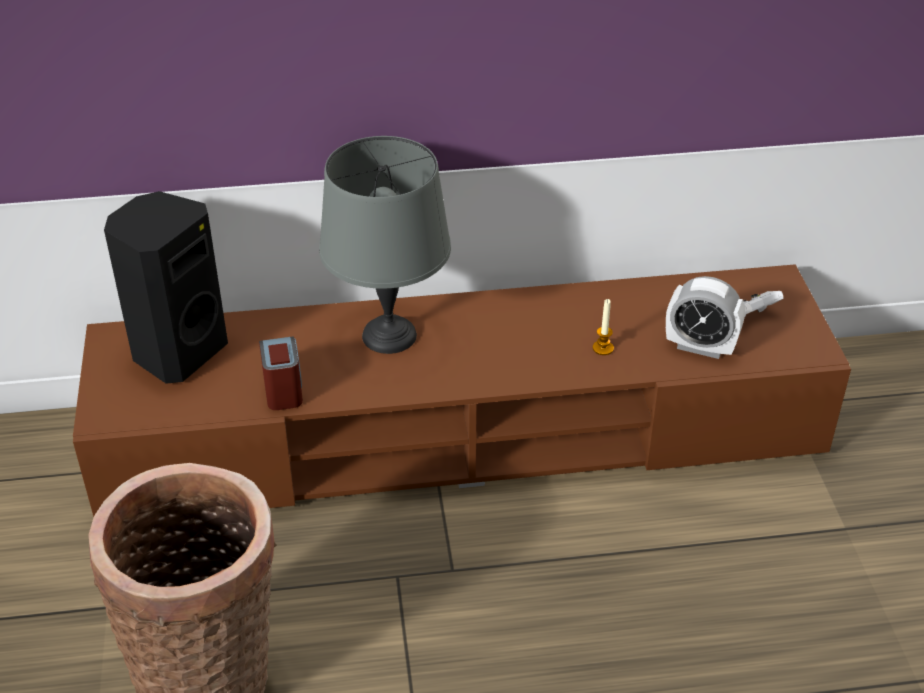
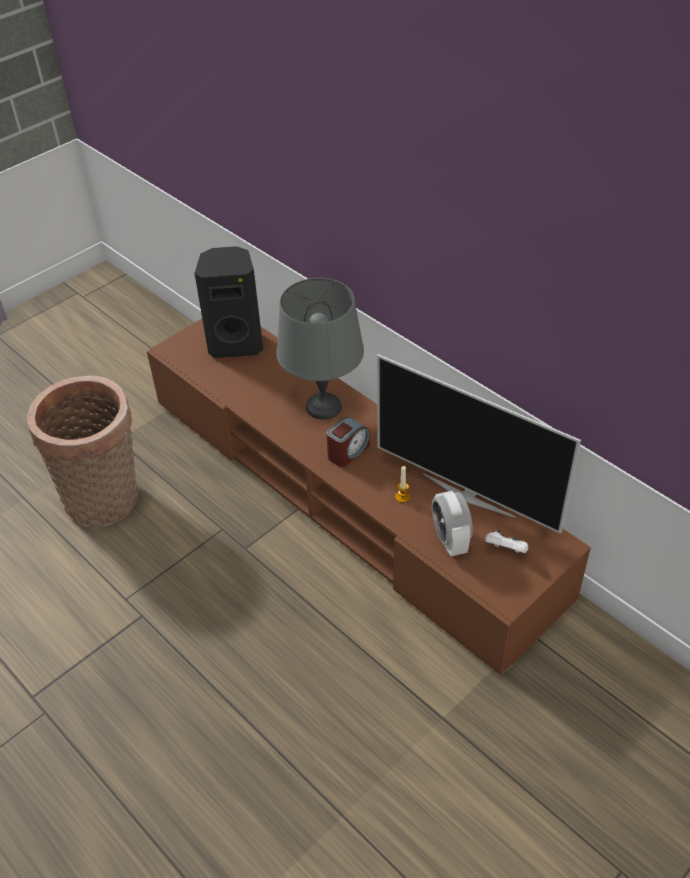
camera: 55 degrees right, 5 degrees up
(283, 388) = (245, 393): alarm clock -> alarm clock (348, 452)
(647, 301) = (469, 494): none -> television

